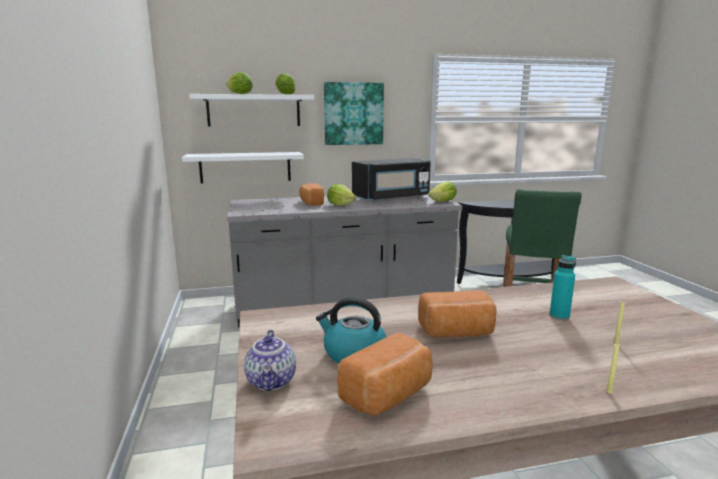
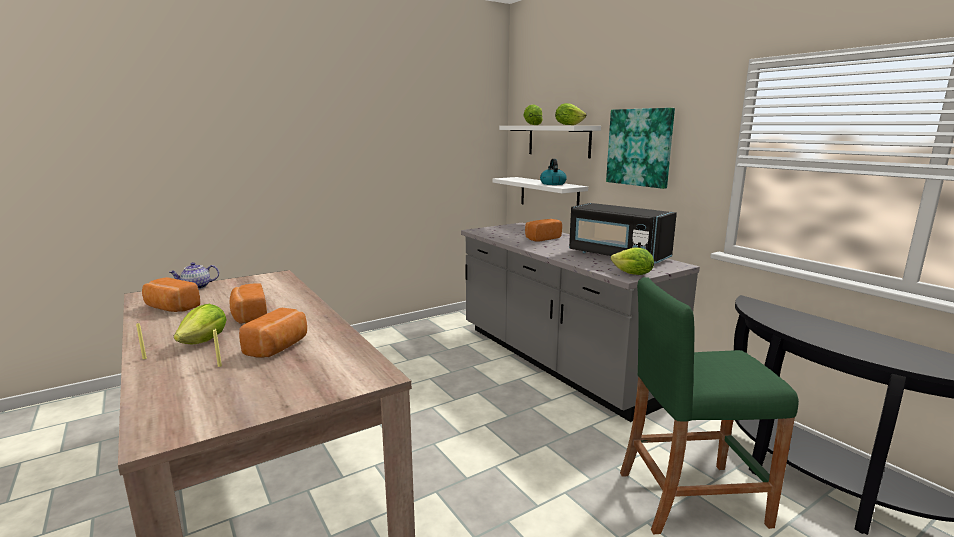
camera: 70 degrees right, 0 degrees up
(340, 205) = (546, 246): lettuce -> lettuce (205, 341)
(353, 354) = (223, 297): kettle -> kettle (552, 183)
(559, 316) = (279, 347): turquoise bottle -> bread

